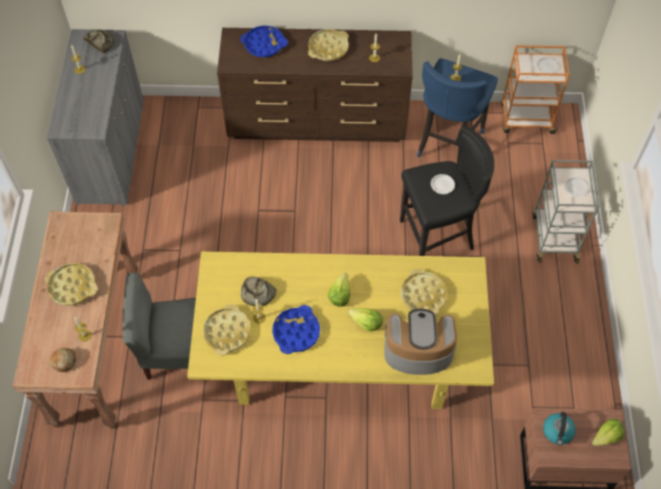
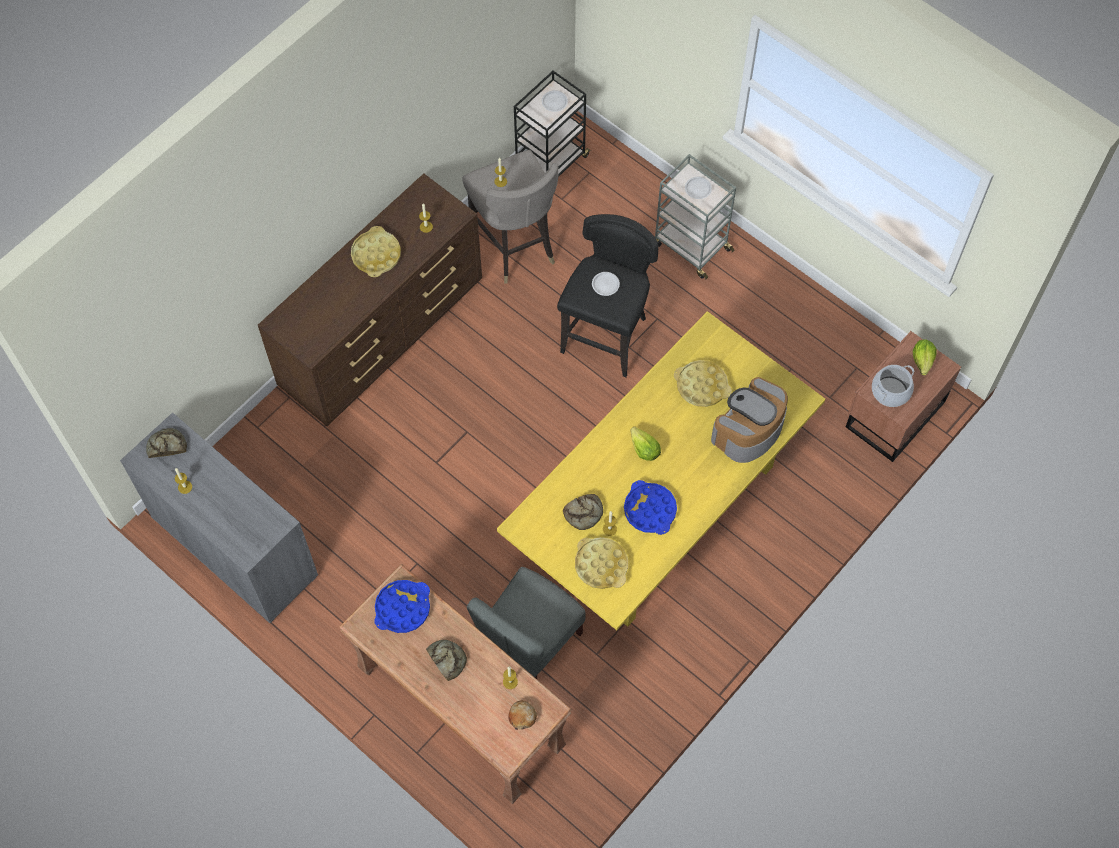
camera: 50 degrees left, 5 degrees up
(72, 286) = (447, 659): yellow tray -> bread
(264, 44) = (317, 304): blue tray -> blue tray (402, 608)
(366, 323) = (689, 449): lettuce -> none
(447, 143) = (515, 247): blue stool -> grey stool
(526, 119) = (551, 163): orange cart -> black cart
(557, 432) = (890, 391): kettle -> cooking pot

